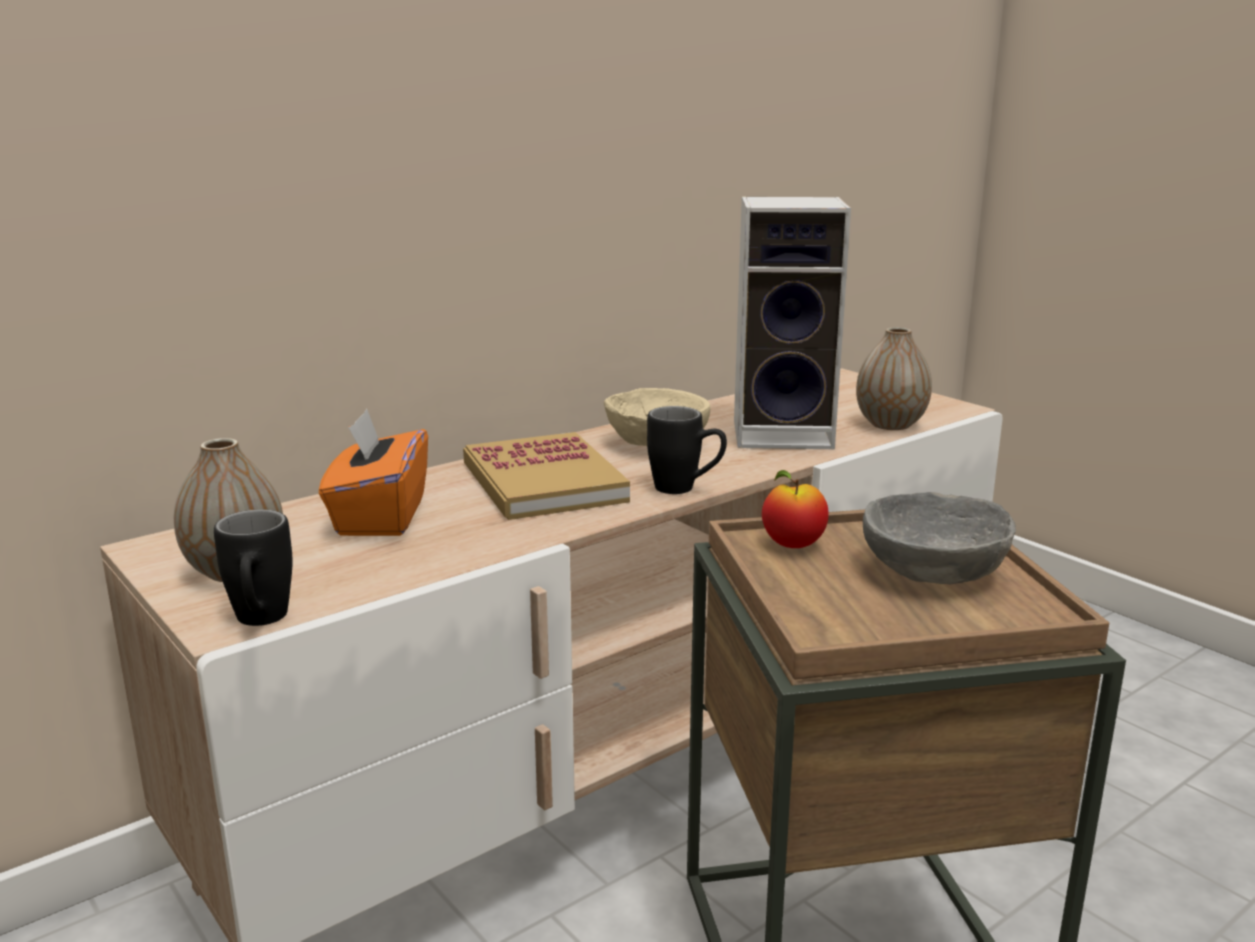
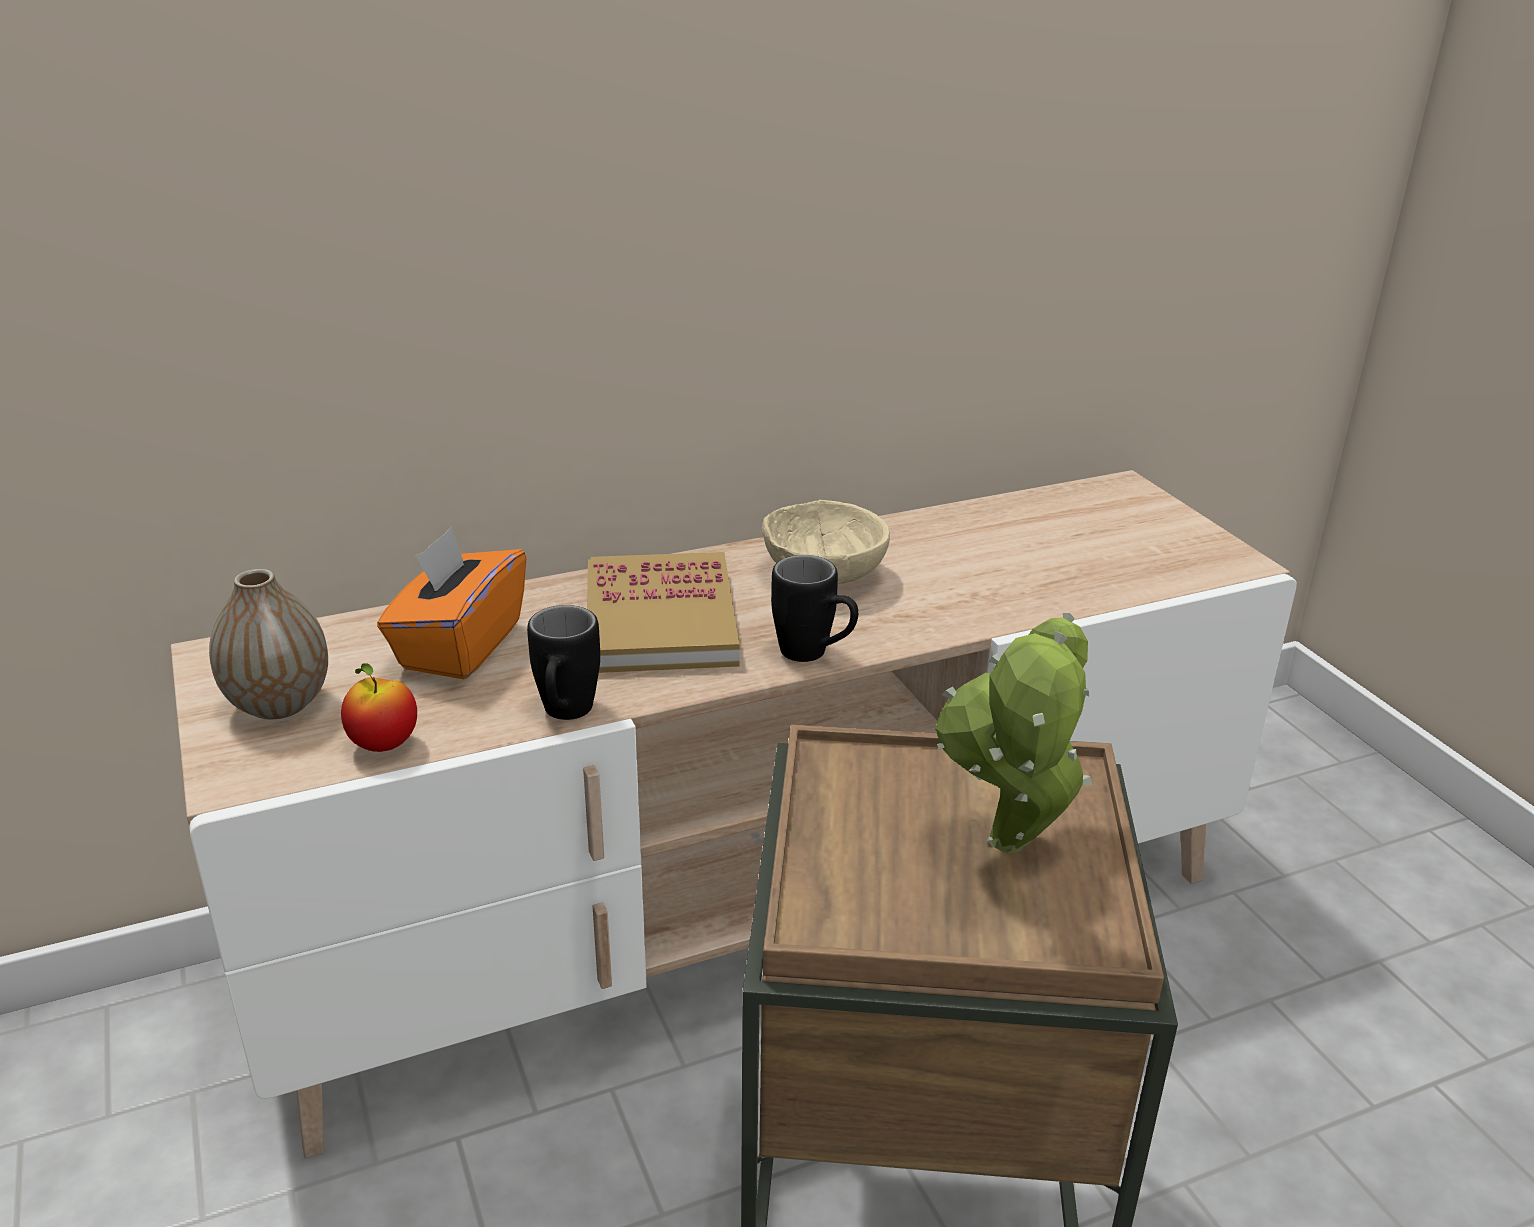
camera: 15 degrees right, 10 degrees up
(260, 622) = (267, 782): black mug -> black mug (565, 716)
(786, 434) = (990, 579): speaker -> none
(793, 545) = (870, 776): apple -> apple (383, 745)
(890, 425) = (1131, 581): vase -> none
(933, 573) = (1009, 851): grey bowl -> potted plant

